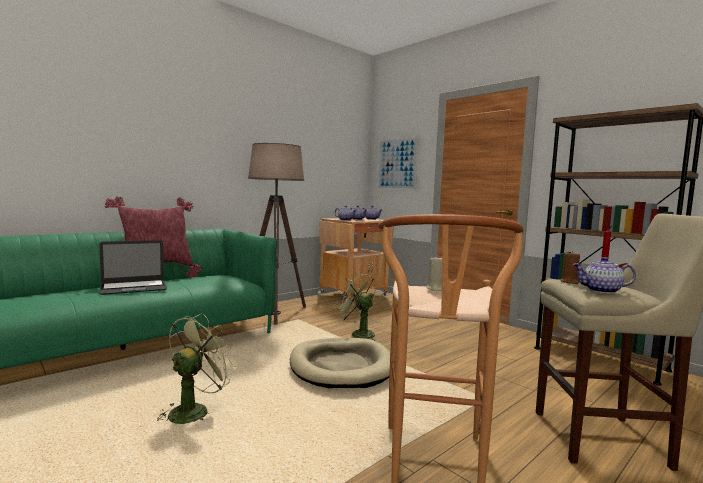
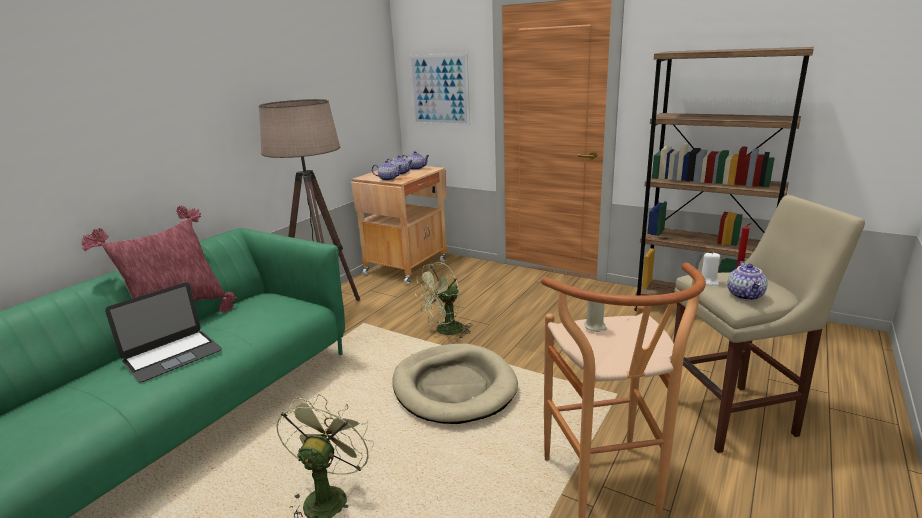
camera: 15 degrees left, 15 degrees up
(358, 334) = (445, 331): green fan -> green fan turned 60 degrees counterclockwise
(569, 282) = (709, 281): brown candle -> white candle
(601, 291) = (746, 296): teapot -> teapot turned 75 degrees counterclockwise

